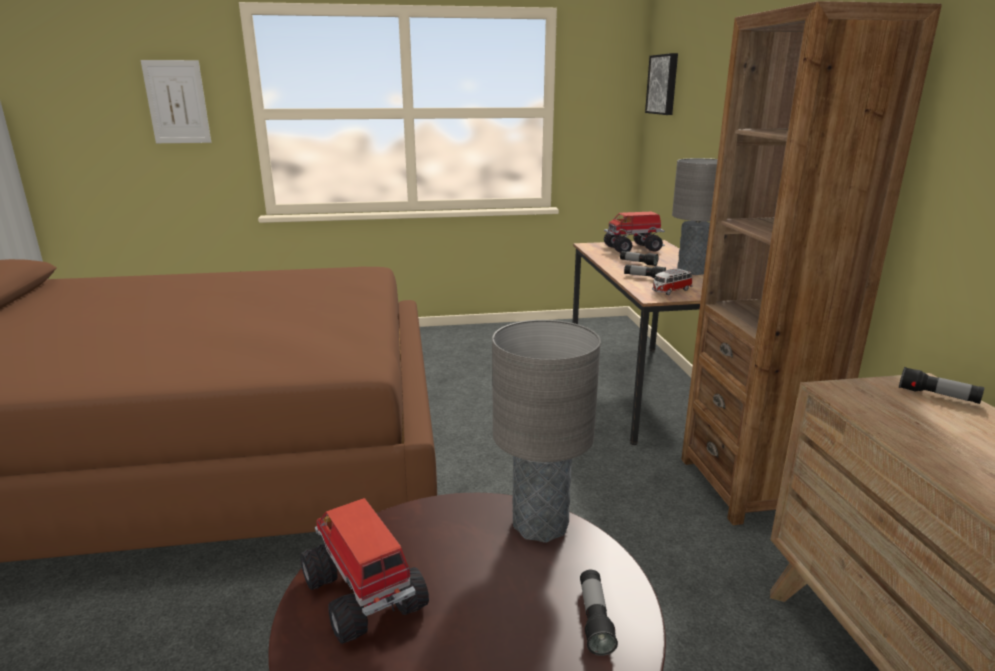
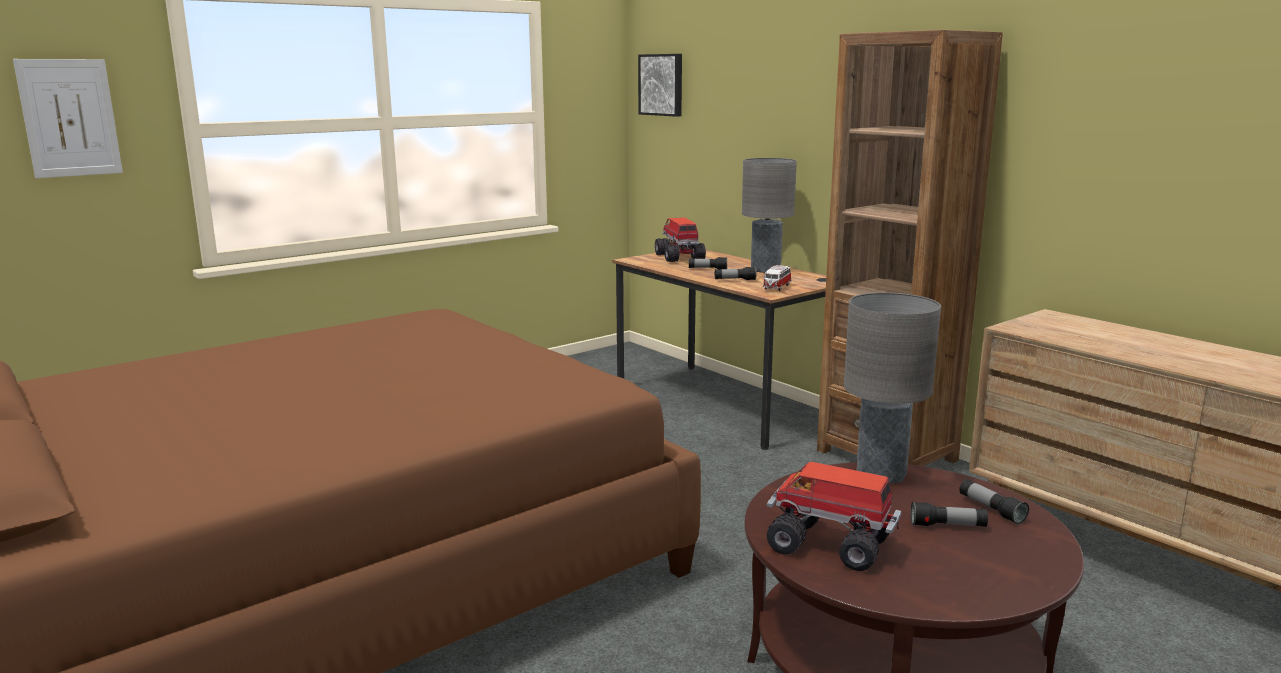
camera: 30 degrees left, 5 degrees down
(633, 249) = (679, 257): toy truck -> toy truck turned 120 degrees clockwise
(937, 396) = (1068, 320): flashlight -> flashlight (947, 526)

